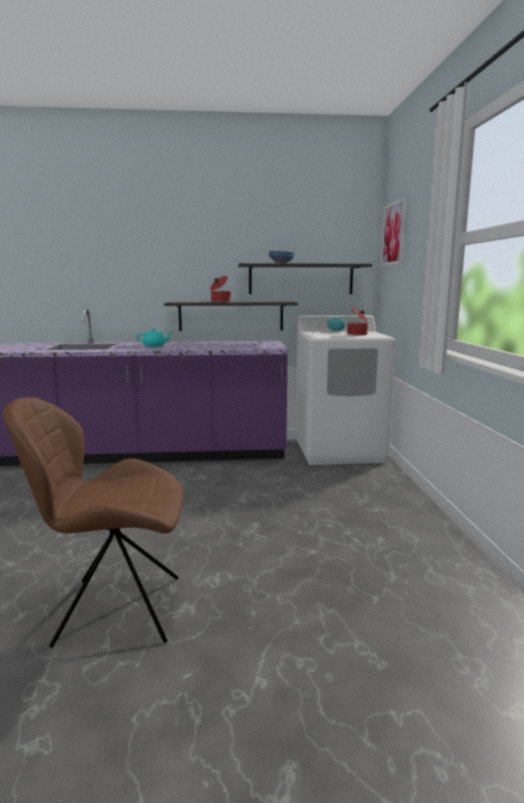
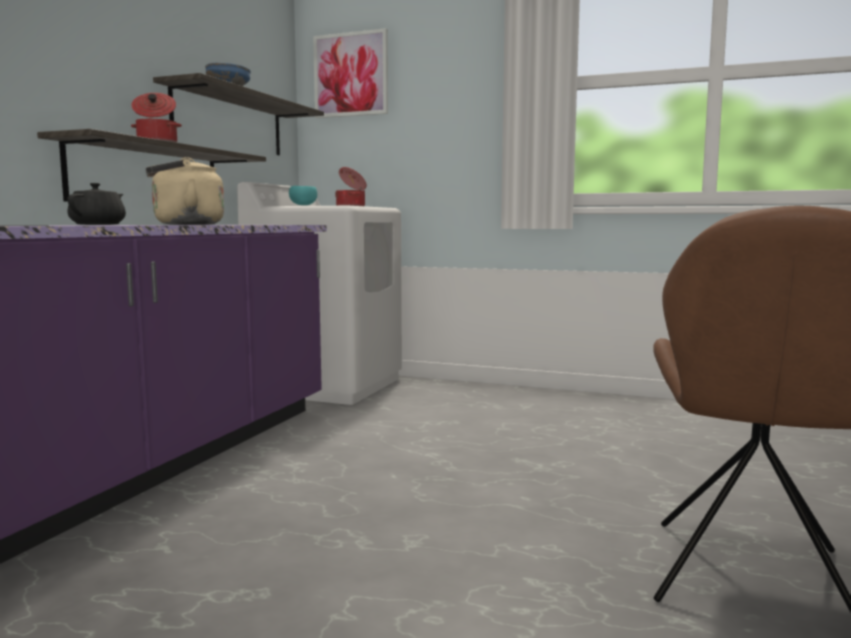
camera: 65 degrees left, 5 degrees down
(154, 346) = (99, 224): turquoise teapot -> black teapot
(189, 347) = (184, 224): none -> beige kettle

